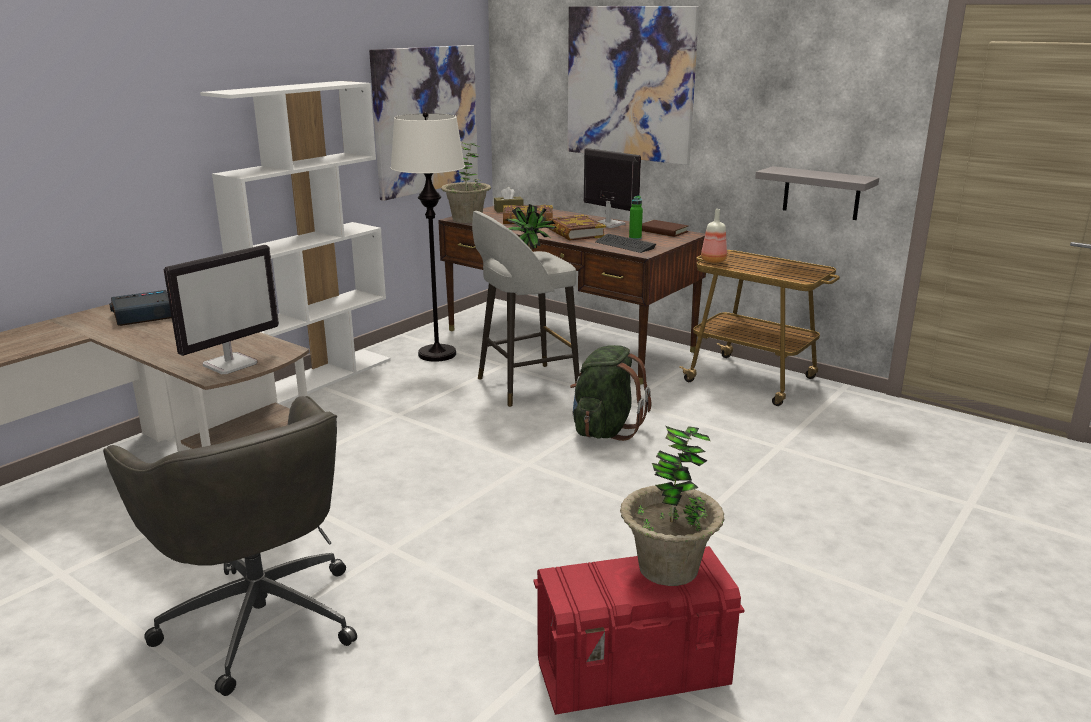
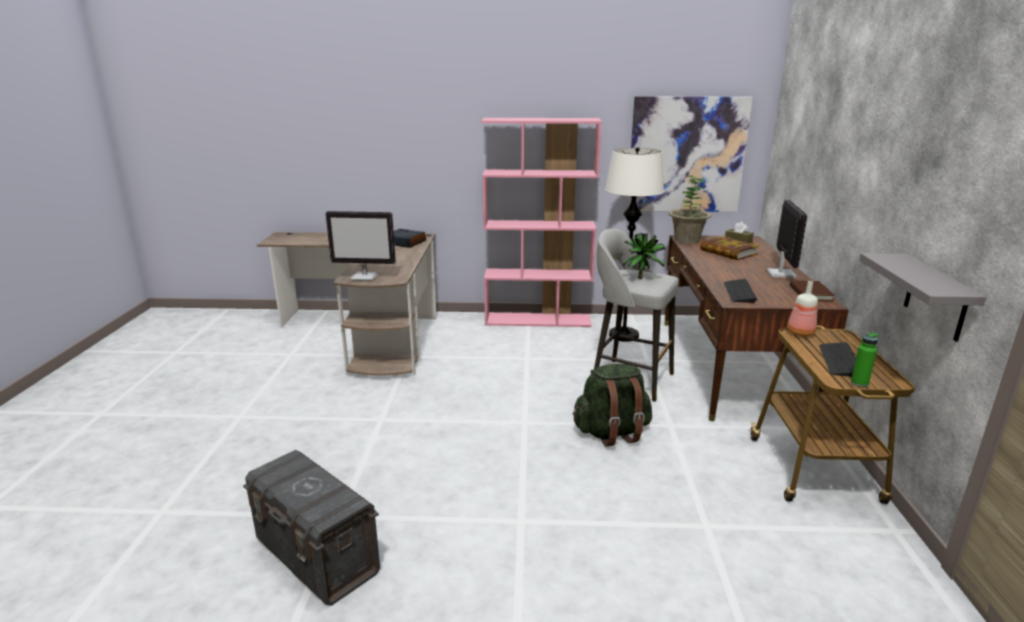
camera: 55 degrees right, 0 degrees up
(259, 616) = (291, 412): grey office chair -> none
(320, 377) = (538, 320): white bookcase -> pink bookcase
(575, 233) = (731, 271): book -> none
(630, 84) = (836, 144): picture -> none
(633, 674) = (317, 556): red storage box -> grey storage box
(635, 238) = (765, 290): green bottle -> green bottle (859, 383)
(668, 568) = (326, 495): potted plant -> none
(771, 268) = (839, 360): none -> keyboard

